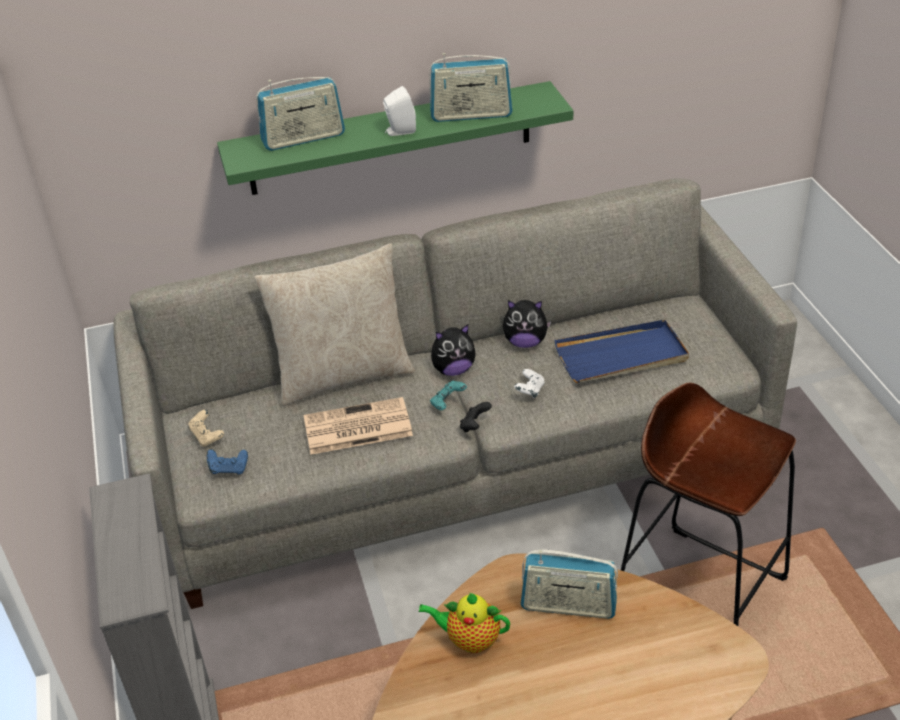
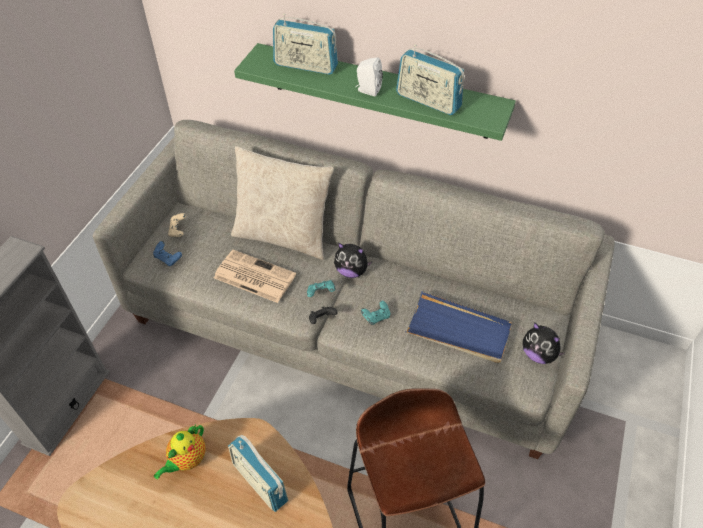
camera: 35 degrees right, 10 degrees up
(469, 639) = (187, 460): teapot -> teapot turned 105 degrees counterclockwise
(525, 342) = (409, 280): plush toy -> plush toy (538, 354)
(529, 391) = (376, 317): white game controller -> turquoise game controller

